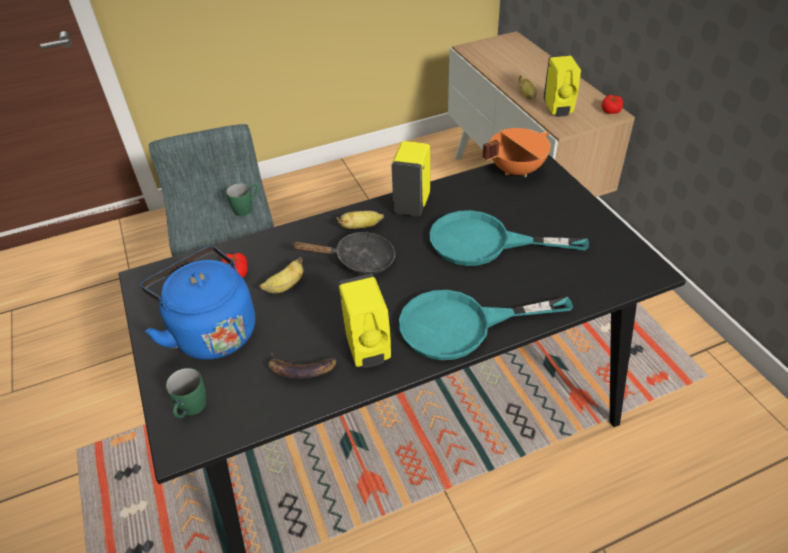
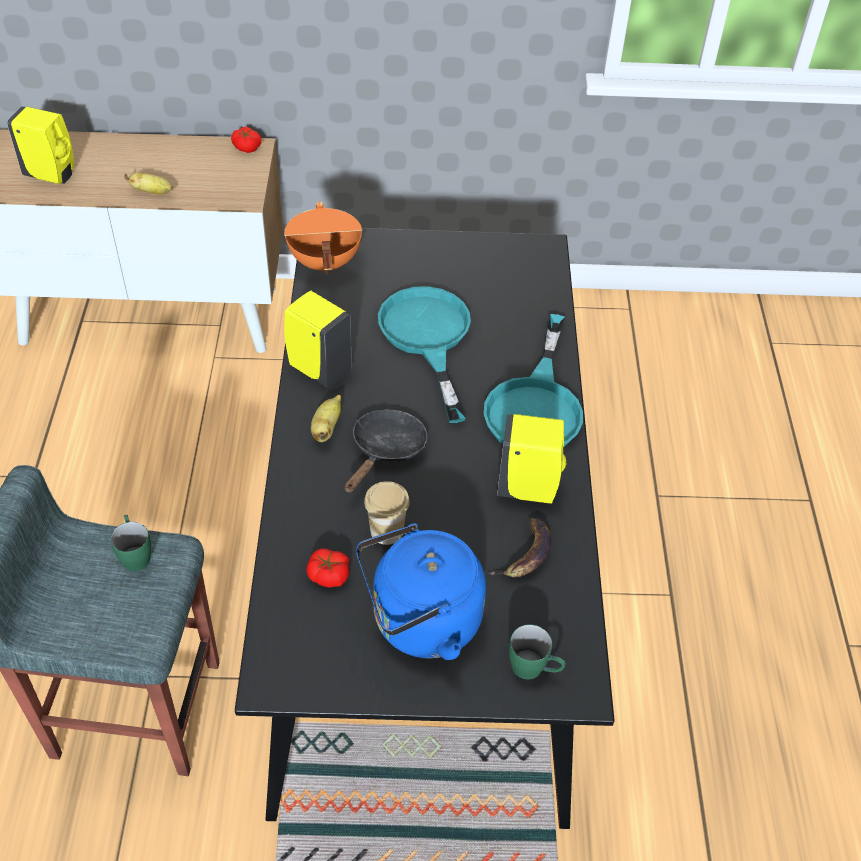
camera: 70 degrees left, 5 degrees up
(285, 286) = (386, 531): banana -> cup
(484, 243) = (427, 338): turquoise frying pan -> turquoise frying pan turned 135 degrees clockwise
(558, 109) = (205, 182): yellow soap dispenser -> yellow soap dispenser (52, 175)

